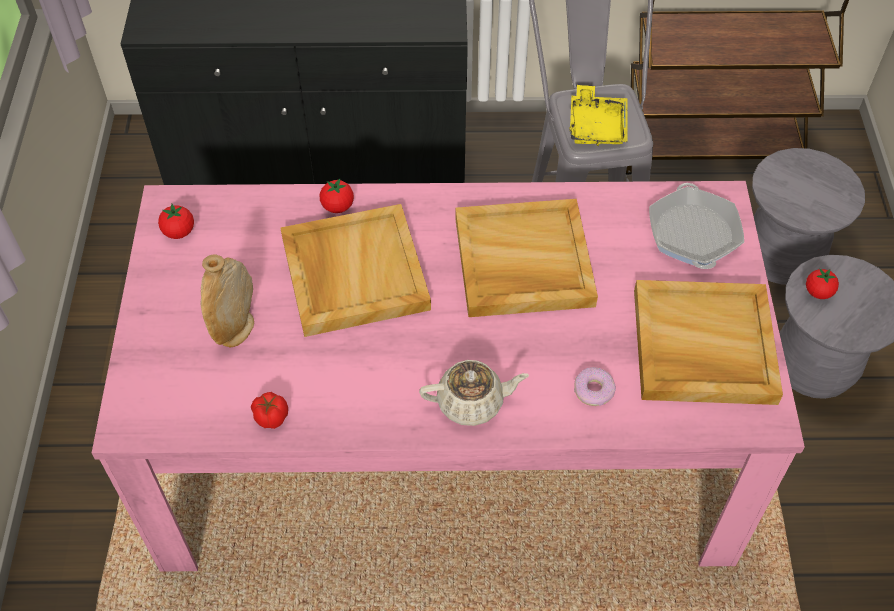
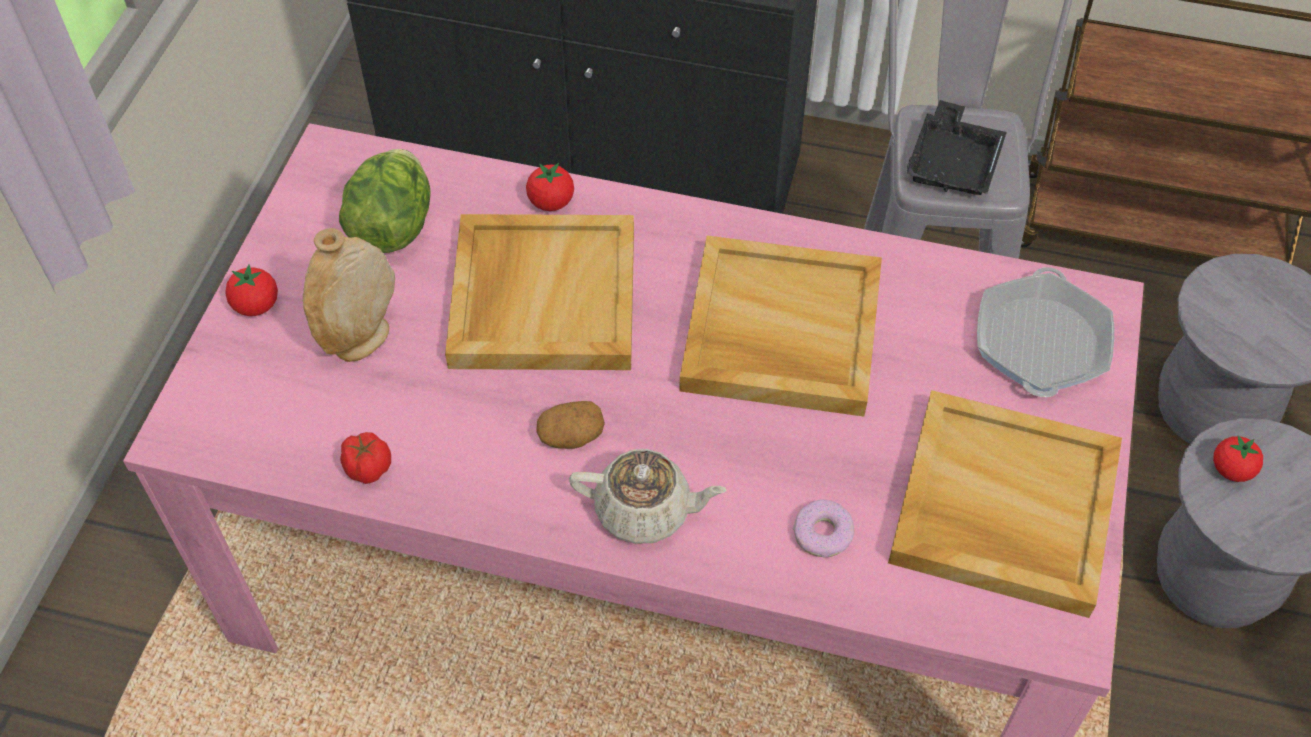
camera: 15 degrees right, 0 degrees up
(179, 232) = (332, 193): tomato -> tomato (256, 305)
(231, 246) = (392, 227): none -> lettuce
(405, 363) = (571, 435): none -> potato
(596, 126) = (953, 163): yellow tray -> black tray

